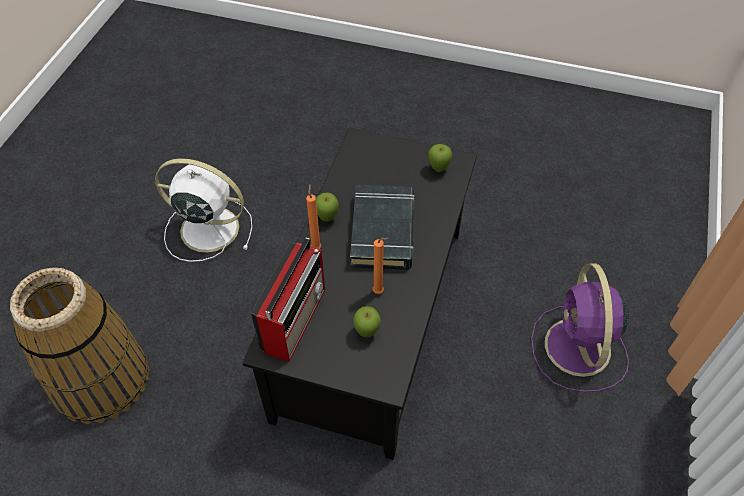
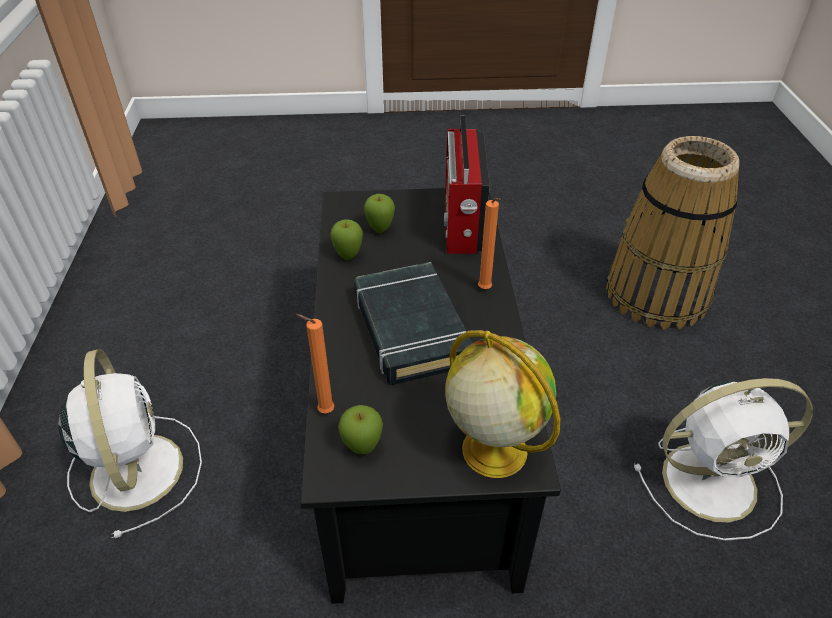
camera: 160 degrees right, 10 degrees down
(327, 218) = (493, 325): apple -> apple (348, 257)
(371, 151) = (492, 449): none -> globe
(379, 292) = (383, 265): orange candle -> orange candle (323, 411)
(578, 350) = (136, 468): purple fan -> white fan

